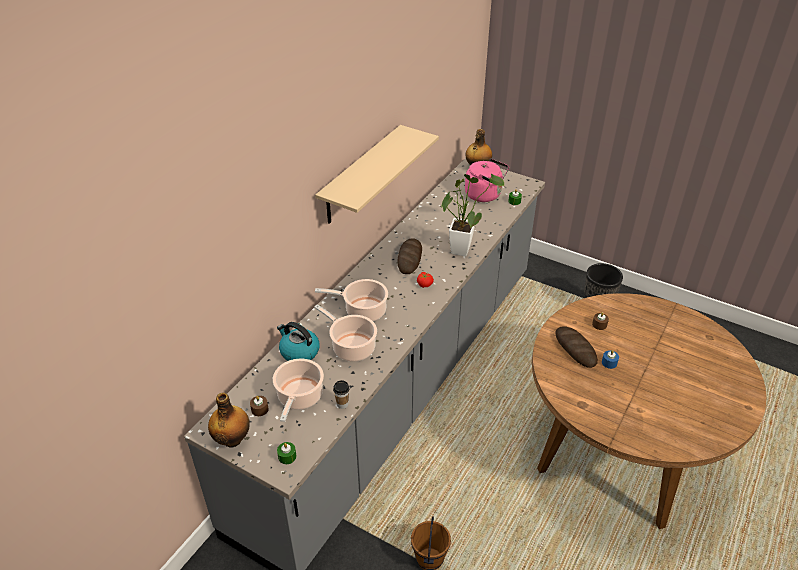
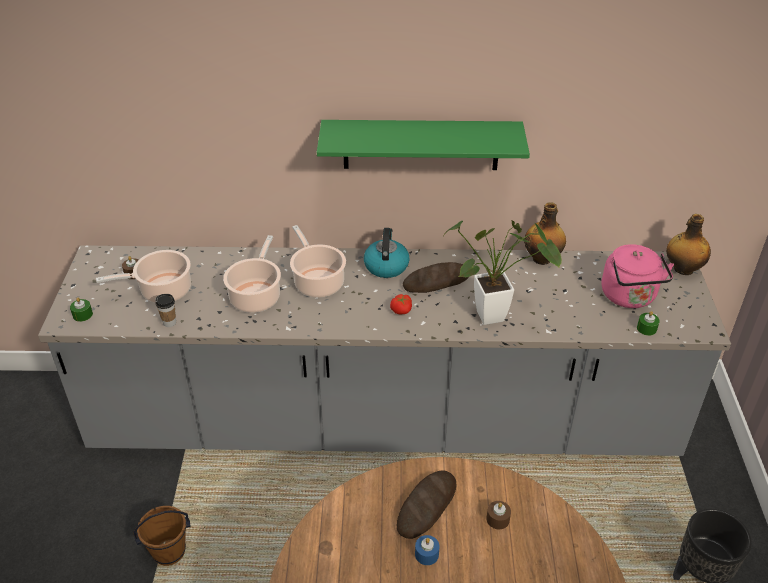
camera: 60 degrees right, 0 degrees up
(232, 439) = (88, 273): bottle -> bottle (542, 258)
(299, 352) = (225, 265): kettle -> kettle (386, 266)
(361, 175) = (421, 144): beige shelf -> green shelf

